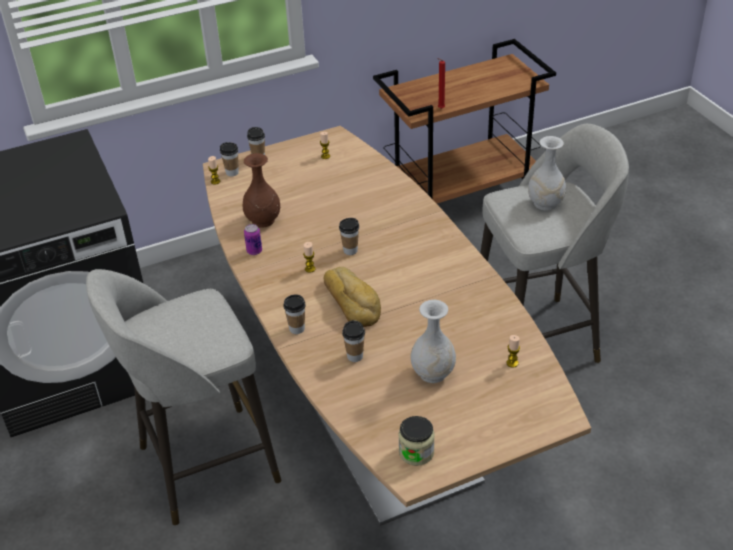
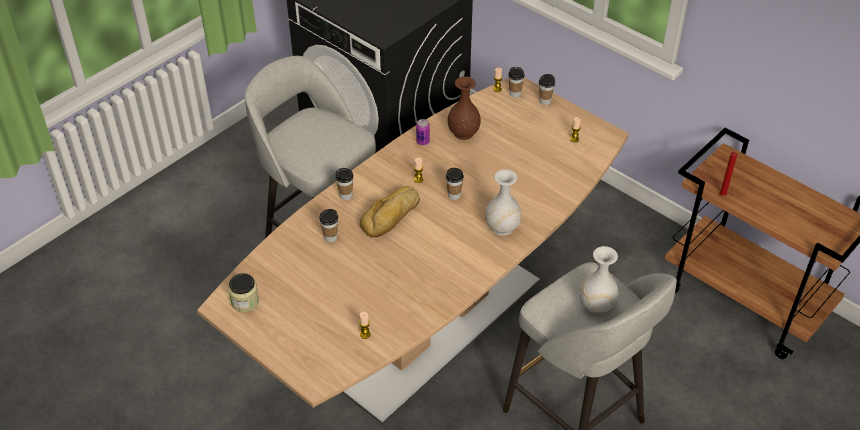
camera: 65 degrees right, 5 degrees up
(433, 373) = (332, 288): white vase -> white vase (502, 228)

